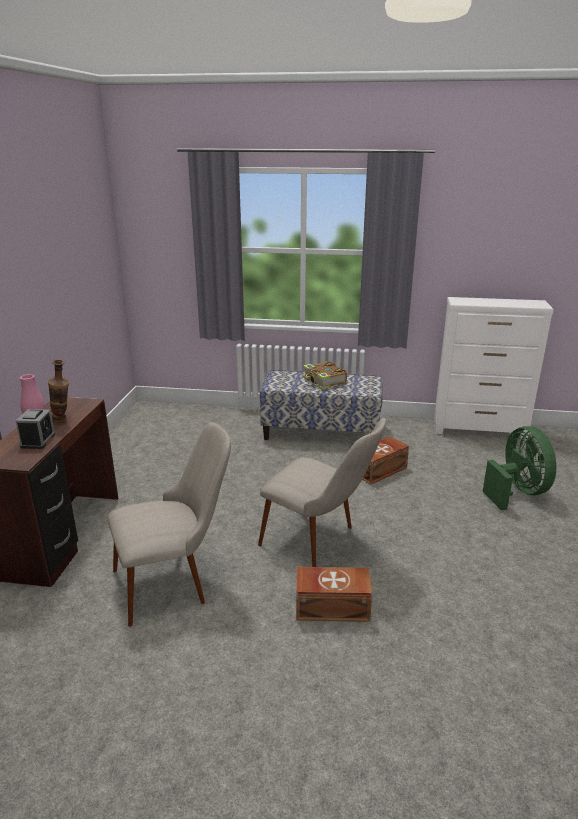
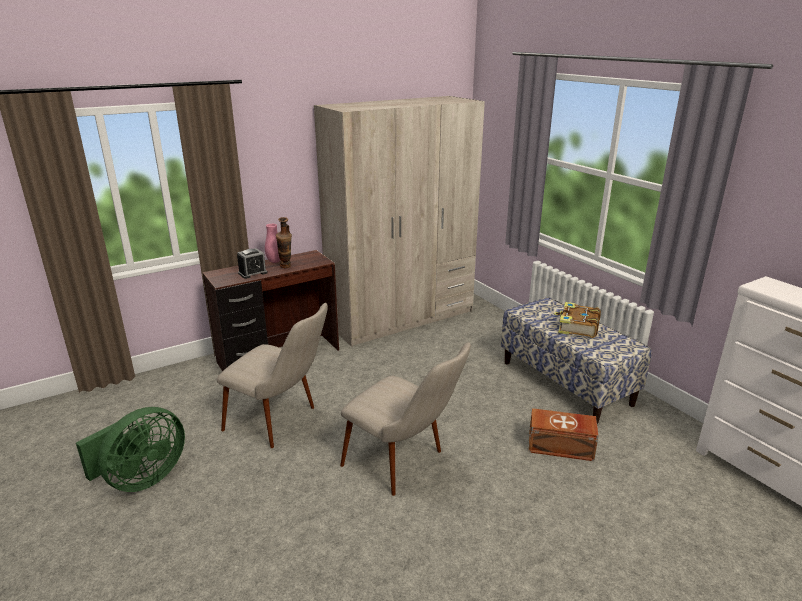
camera: 50 degrees right, 0 degrees up
(127, 446) = (402, 317): none -> beige wardrobe
(320, 541) = (405, 465): beige chair -> beige chair turned 45 degrees counterclockwise
(331, 606) = (330, 514): brown storage box -> none
(517, 492) = (684, 568): green fan -> green fan (142, 479)

